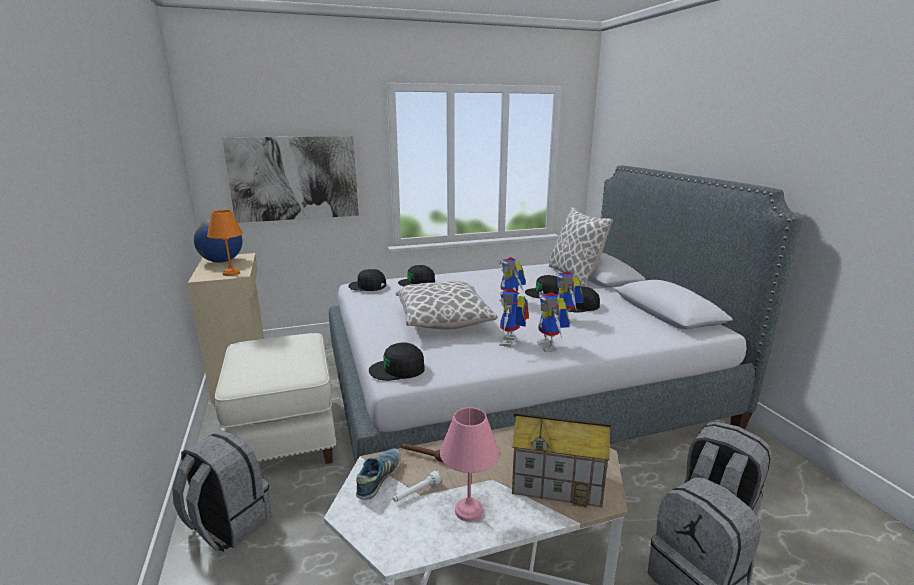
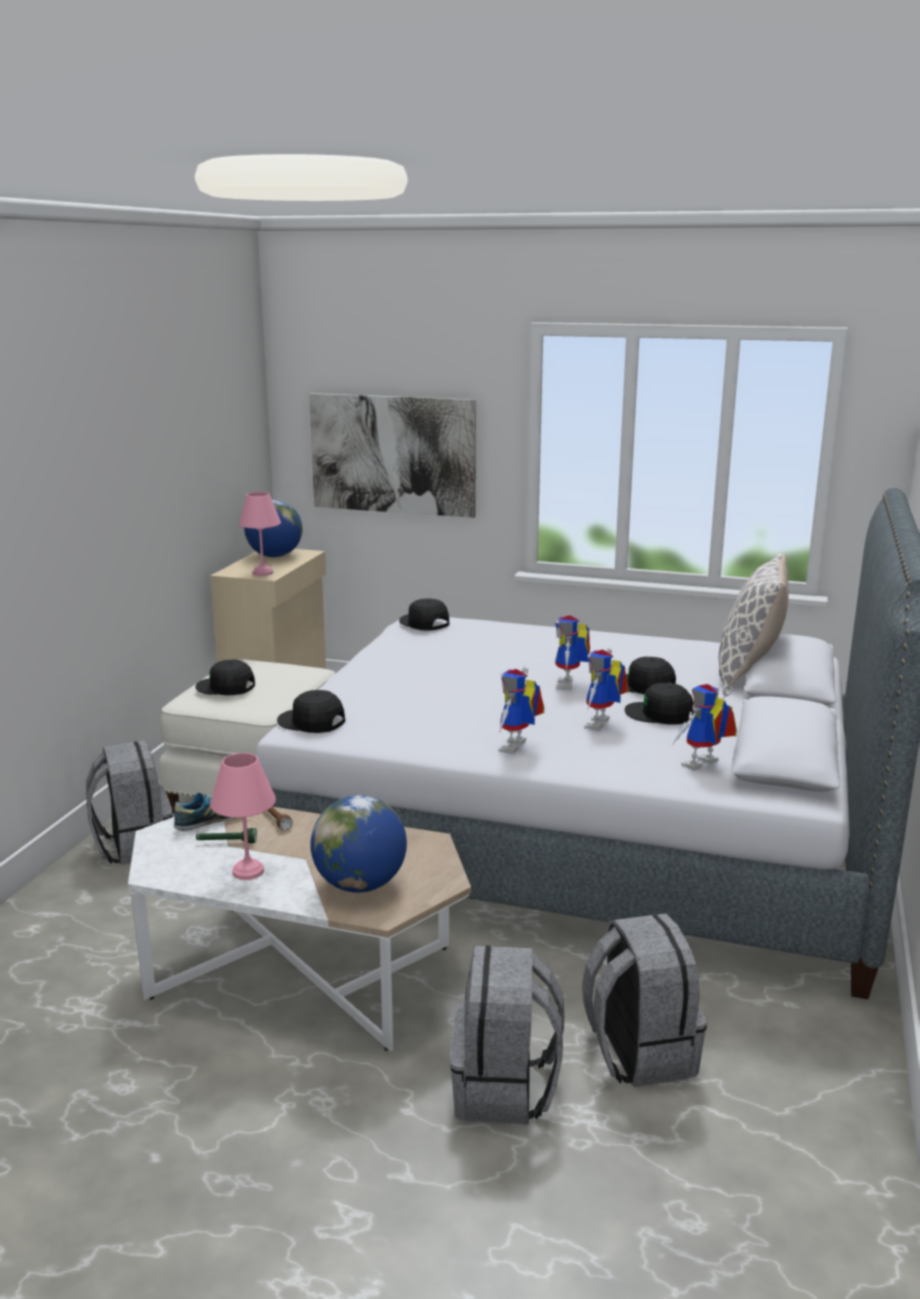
camera: 35 degrees right, 0 degrees up
(231, 273) = (263, 572): orange table lamp -> pink table lamp
(417, 282) = (492, 631): black cap -> black cap (226, 687)
(417, 492) = (226, 842): white flashlight -> green flashlight
(443, 321) = (443, 686): pillow -> none
(511, 343) = (477, 731): toy robot -> toy robot (702, 766)
(557, 482) = (360, 885): toy house -> globe

